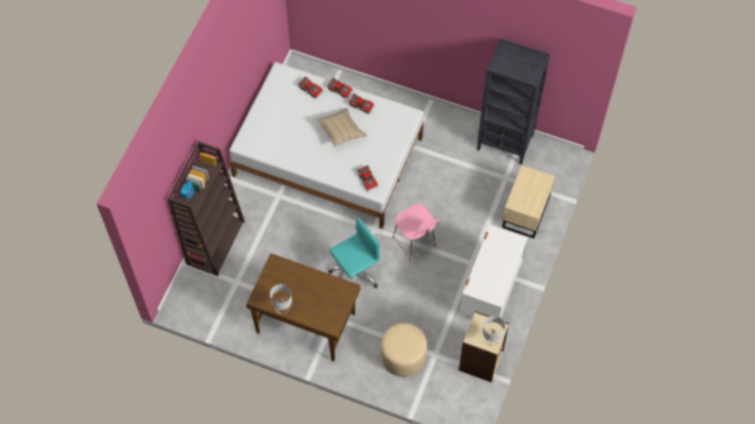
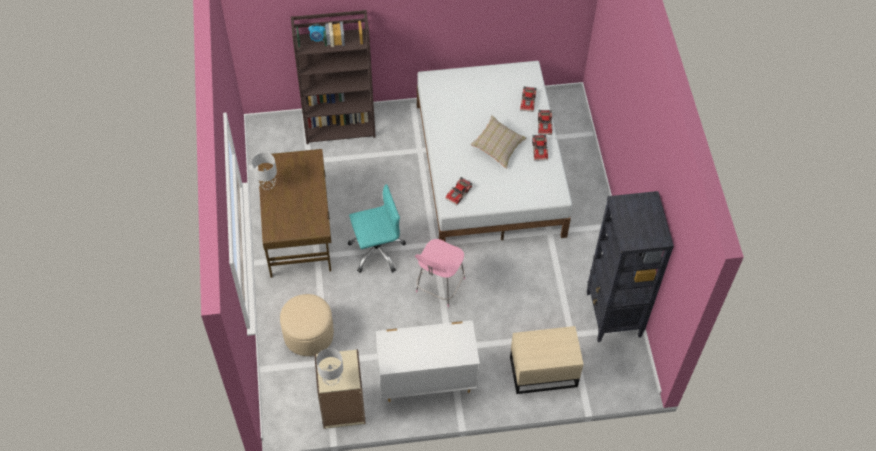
camera: 60 degrees right, 5 degrees down
(355, 272) = (376, 250): turquoise office chair -> turquoise office chair turned 45 degrees counterclockwise

